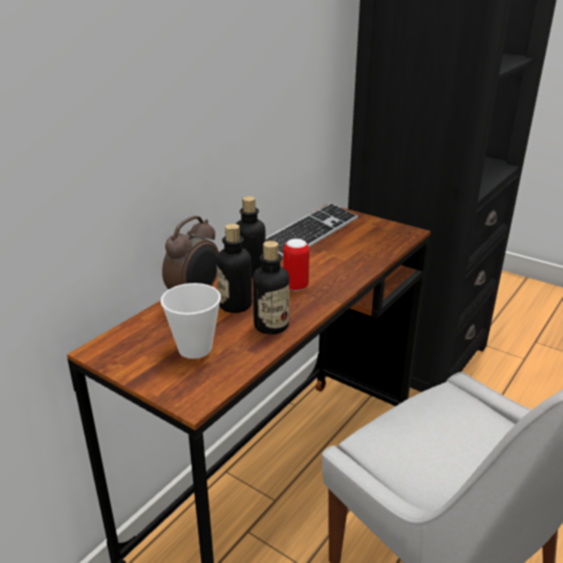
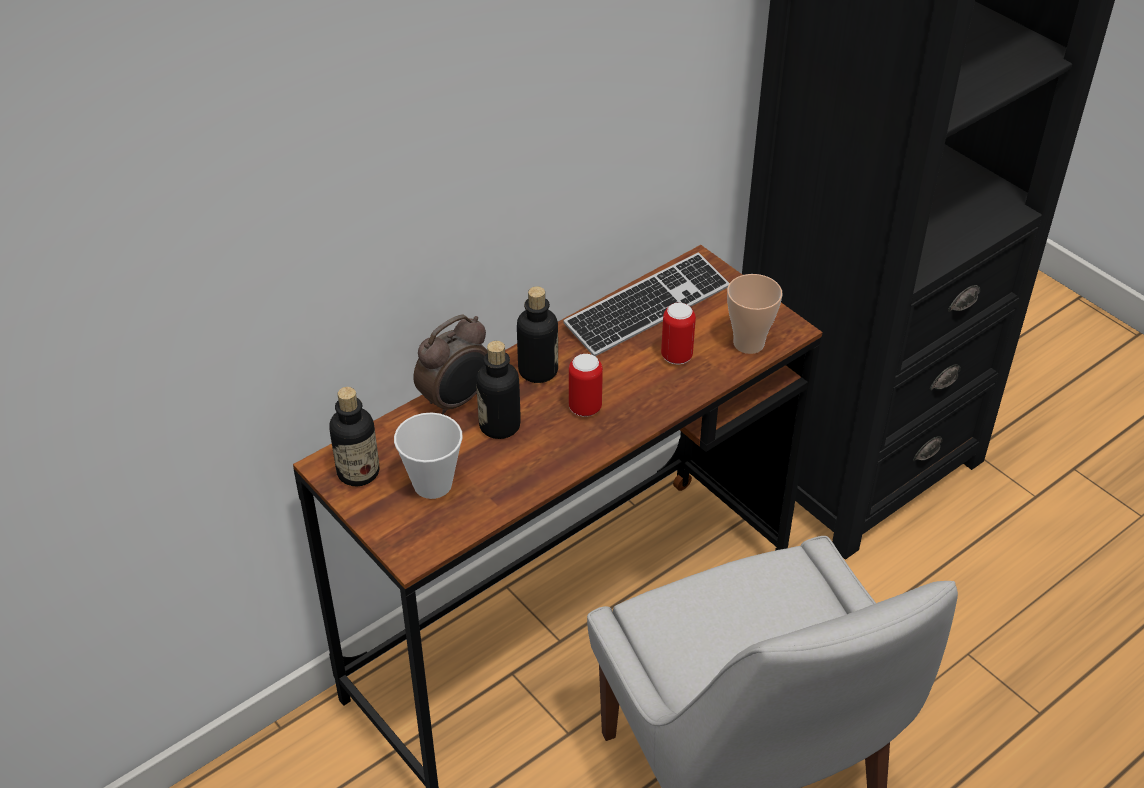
camera: 15 degrees right, 15 degrees up
(271, 326) = (530, 467): bottle -> bottle (358, 472)
(344, 253) = (676, 356): none -> can
(388, 241) = (748, 343): none -> cup

